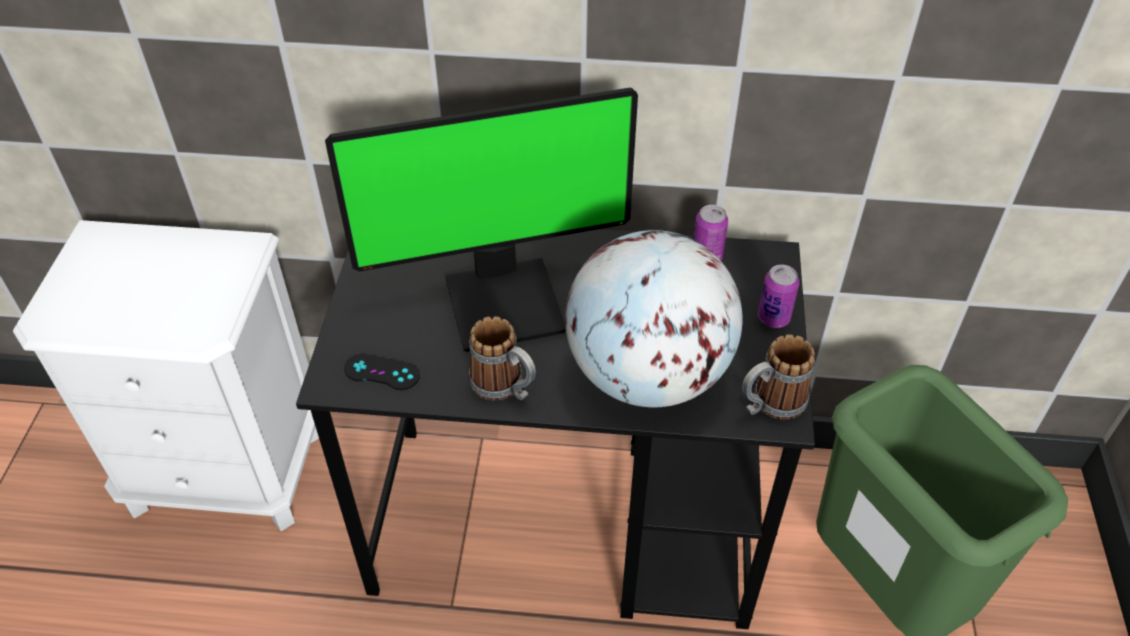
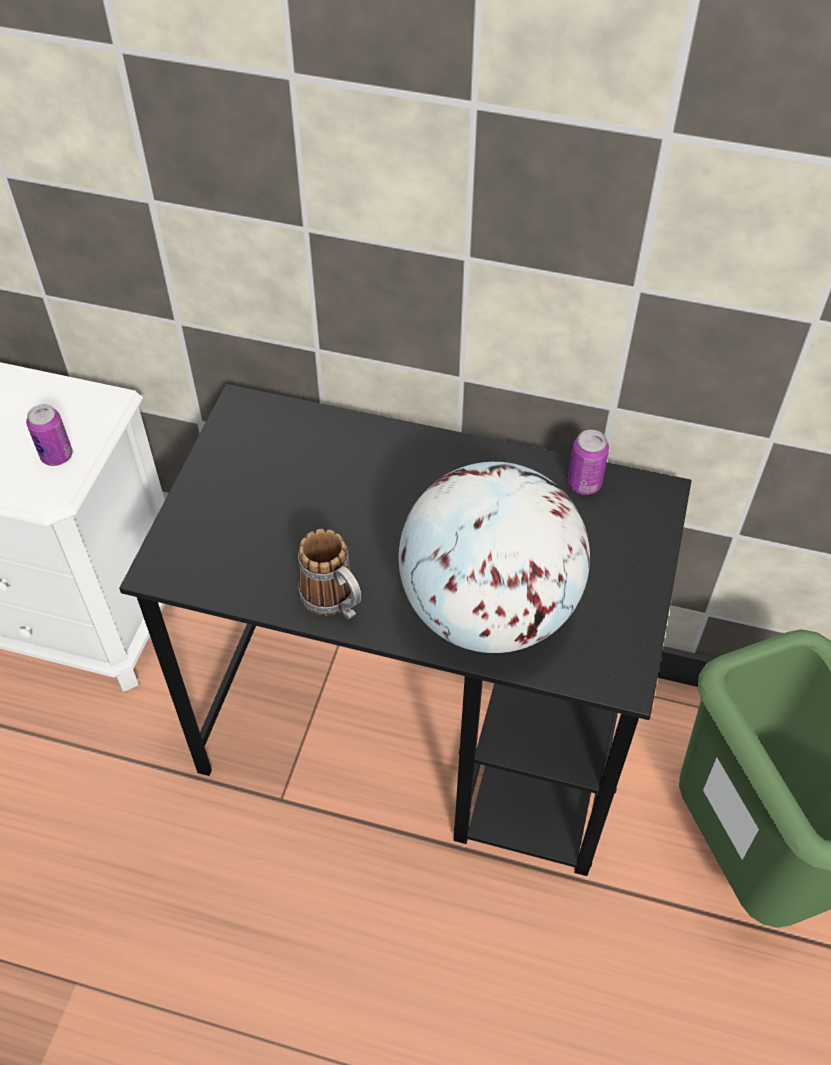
camera: 10 degrees right, 5 degrees up
(382, 372) = (212, 566): black game controller -> none
(505, 301) = (356, 504): monitor -> none
(769, 405) = (612, 663): mug -> none
(773, 318) = (641, 564): can -> can (57, 456)

